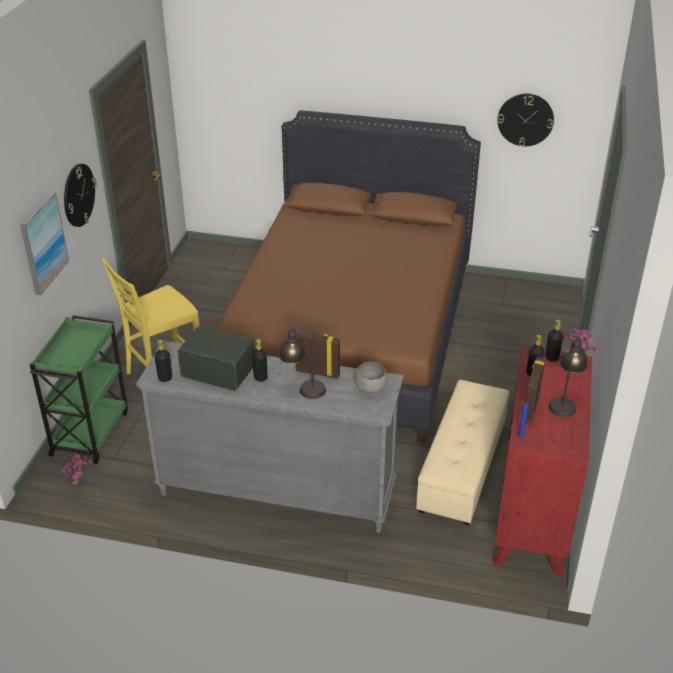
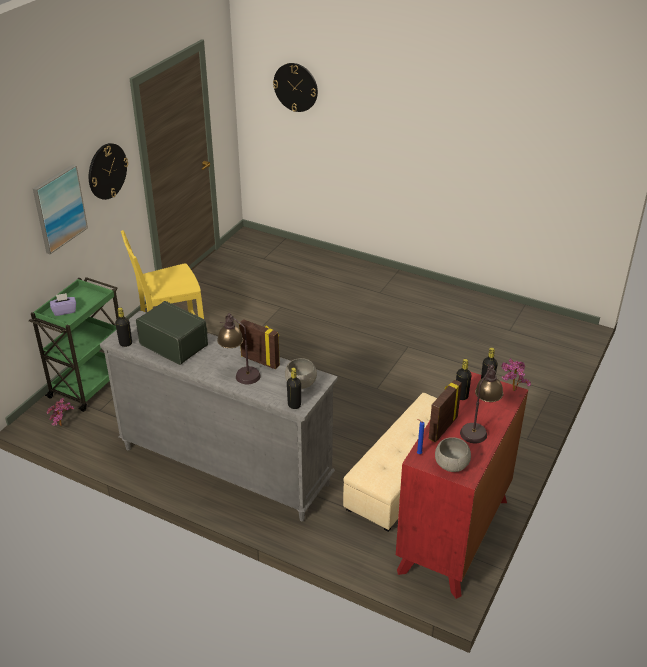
camera: 15 degrees right, 0 degrees up
(65, 356) = (64, 311): none -> purple tissue box
(260, 378) = (207, 357): black bottle -> black bottle (294, 405)
(349, 336) = (350, 336): brown bed -> none
(525, 119) = (548, 151): wall clock -> wall clock (295, 87)
(556, 442) = (452, 465): none -> grey bowl

